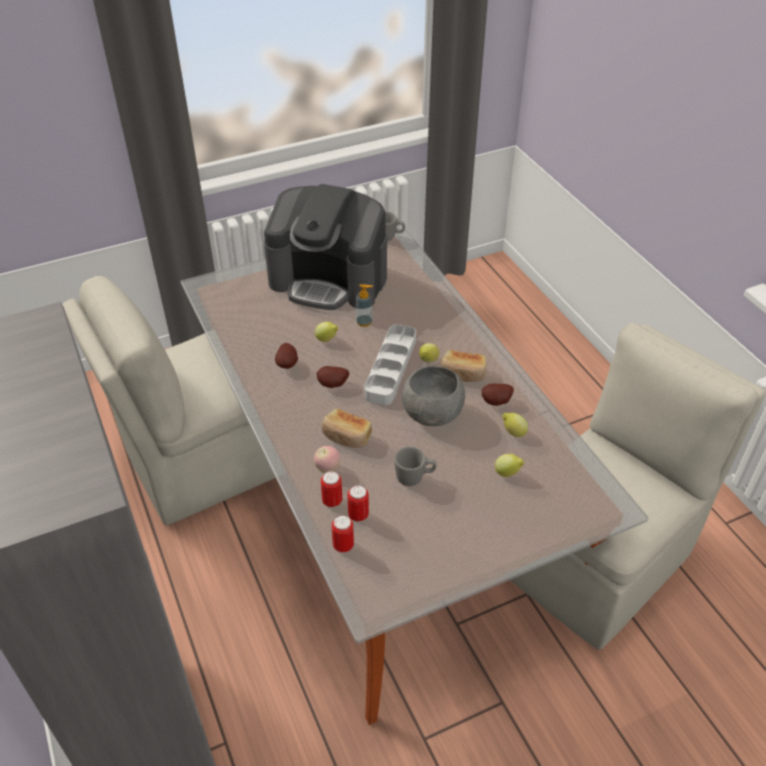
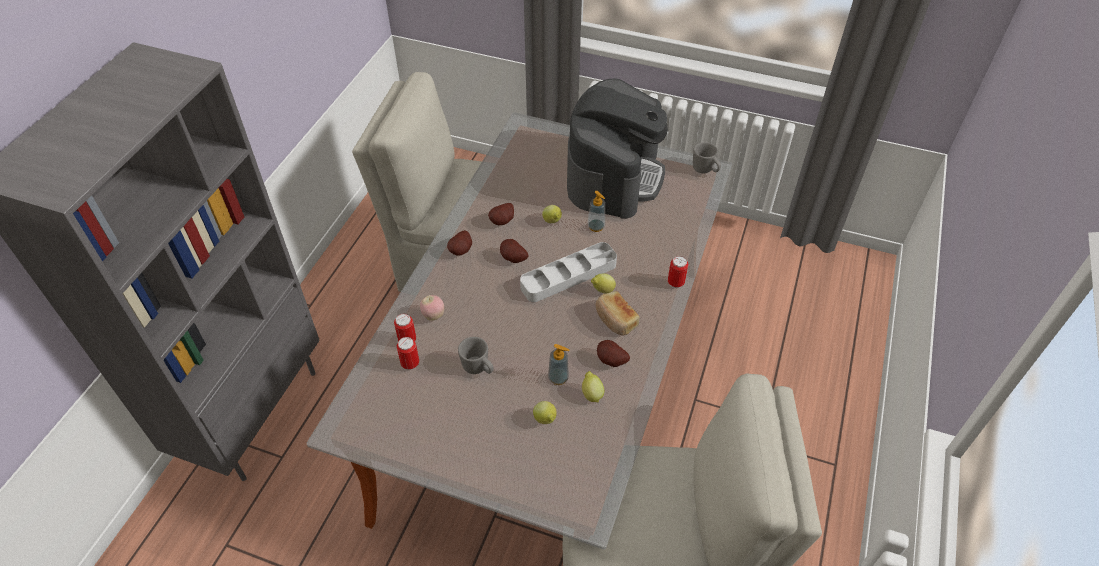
camera: 45 degrees right, 5 degrees up
(284, 407) = (462, 251): none -> potato
(329, 279) = (614, 176): coffee machine -> coffee machine turned 135 degrees counterclockwise
(343, 546) = (375, 376): can -> can (675, 283)
(346, 436) = (473, 303): bread -> none
(433, 413) = (553, 332): grey bowl -> none
(478, 440) = (558, 378): none -> soap dispenser

